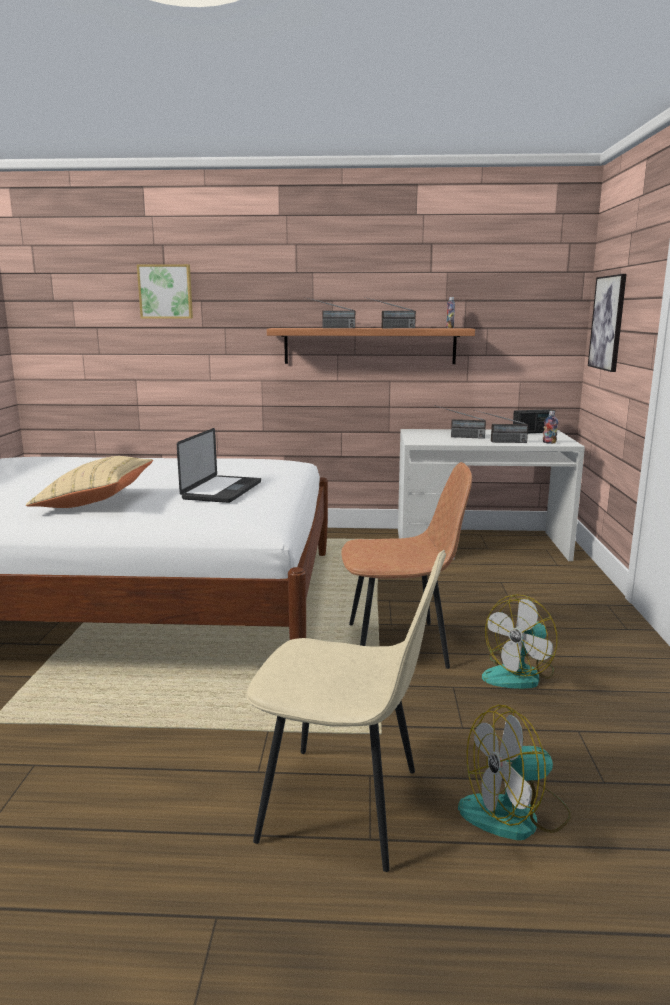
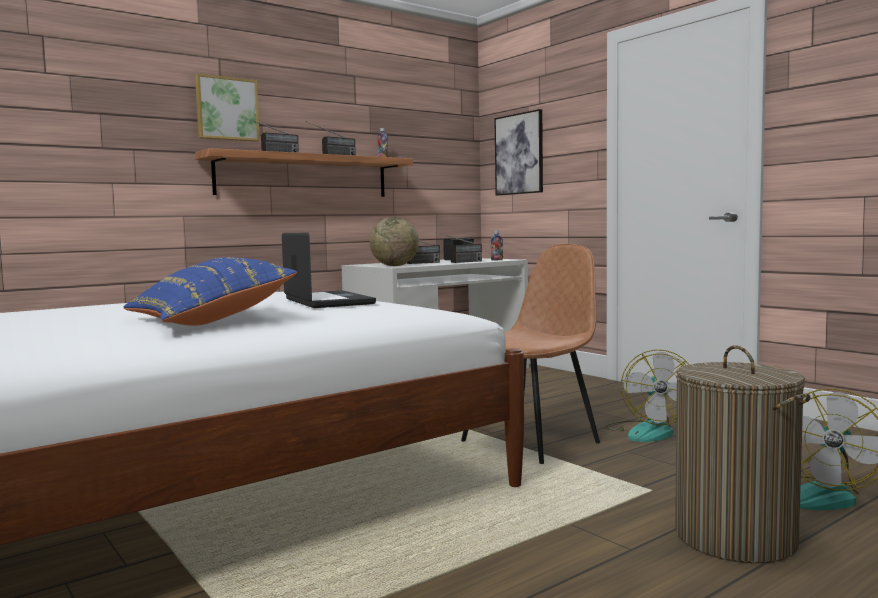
camera: 40 degrees left, 10 degrees down
(95, 501) = (211, 320): beige pillow -> blue pillow
(166, 291) = (49, 97): picture -> picture (226, 109)
(345, 806) = (735, 537): beige chair -> laundry basket
(422, 440) = (394, 266): none -> globe

